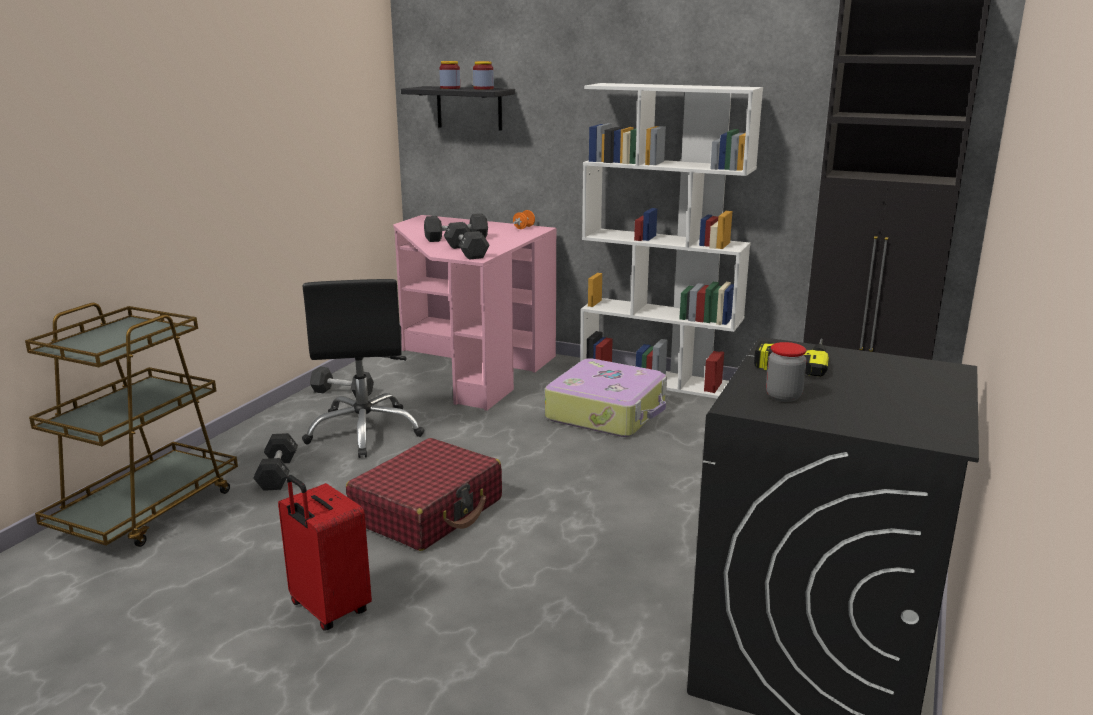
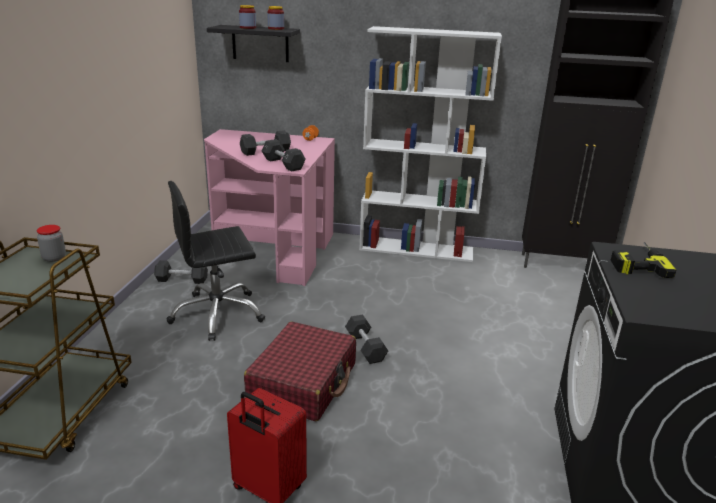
camera: 15 degrees left, 5 degrees up
(277, 473) = (162, 362): black dumbbell -> black dumbbell (365, 347)
(365, 431) = (217, 314): black office chair -> black office chair turned 90 degrees clockwise
(607, 412) = (394, 280): suitcase -> none
(783, 396) = (663, 300): jar -> jar (54, 258)

